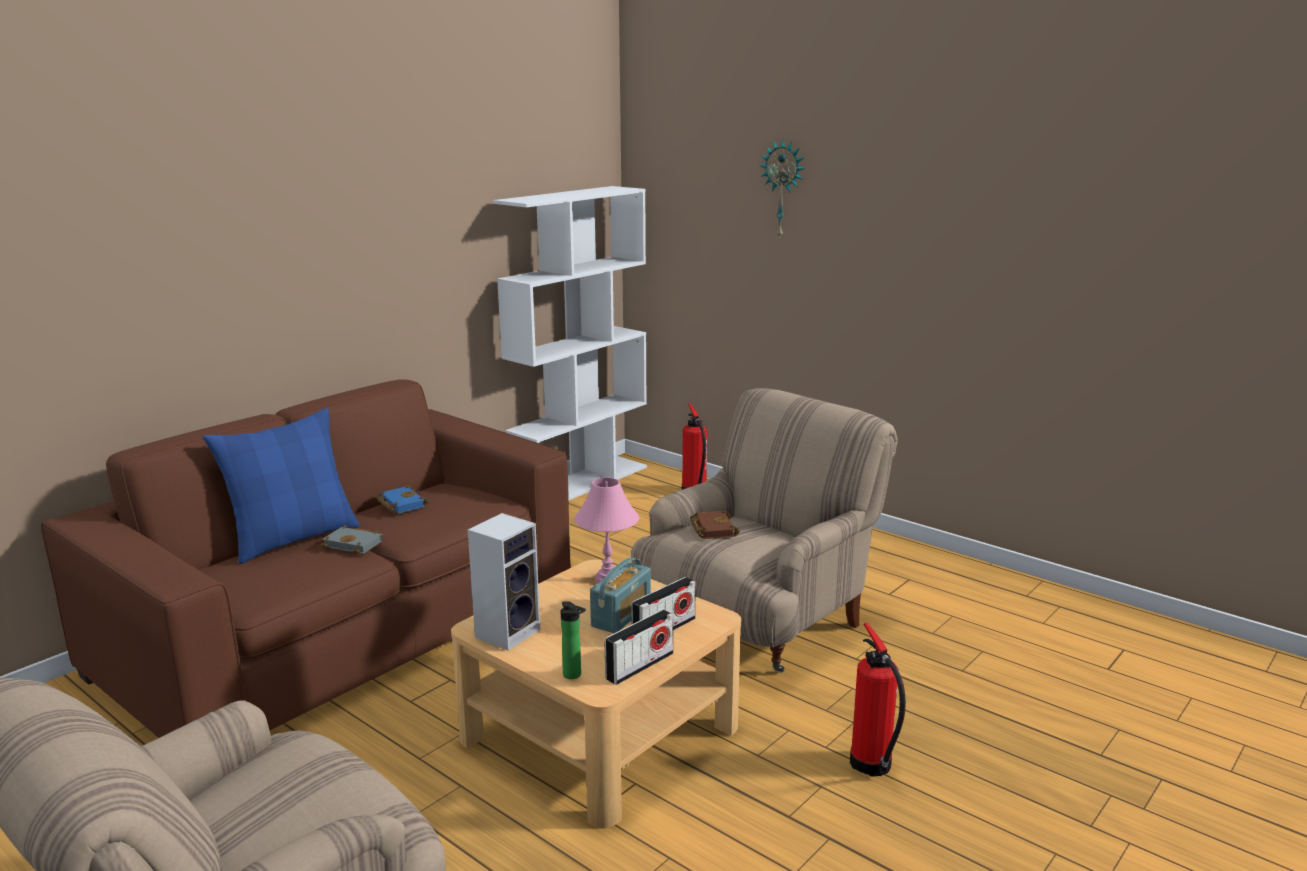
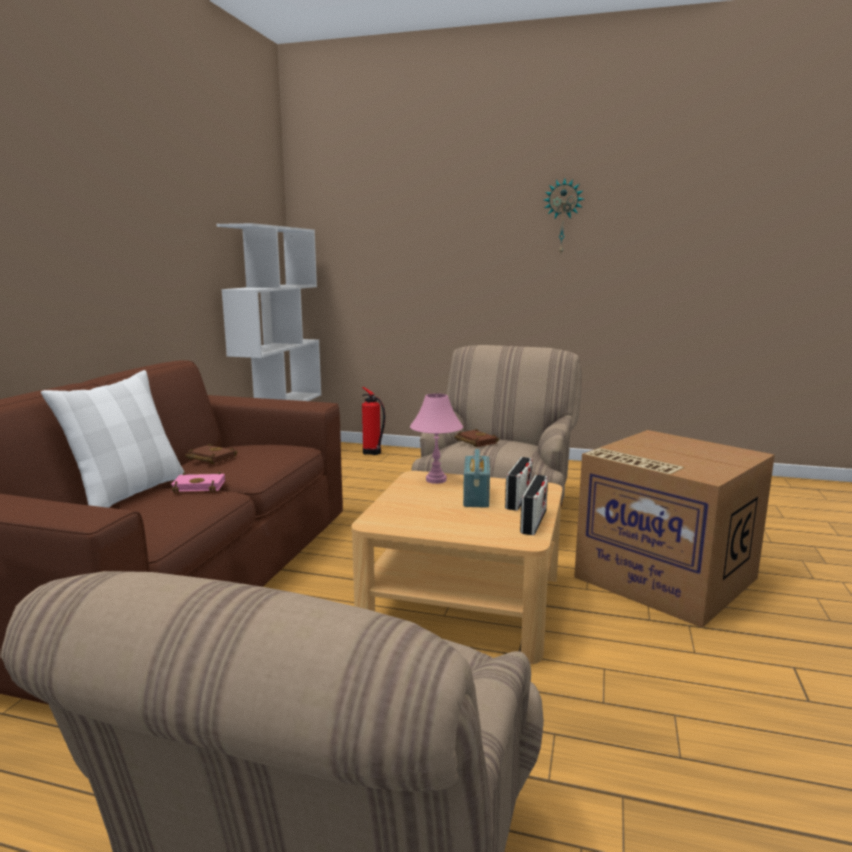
camera: 25 degrees left, 5 degrees down
(293, 539) = (129, 493): blue pillow -> white pillow
(355, 544) = (201, 486): grey book -> pink book
(400, 504) = (209, 458): blue book -> brown book
(508, 632) = (404, 521): speaker -> none
(574, 675) = (494, 536): bottle -> none
(783, 189) = (428, 222): wall clock -> wall clock (562, 217)
(872, 766) = (662, 577): fire extinguisher -> cardboard box

